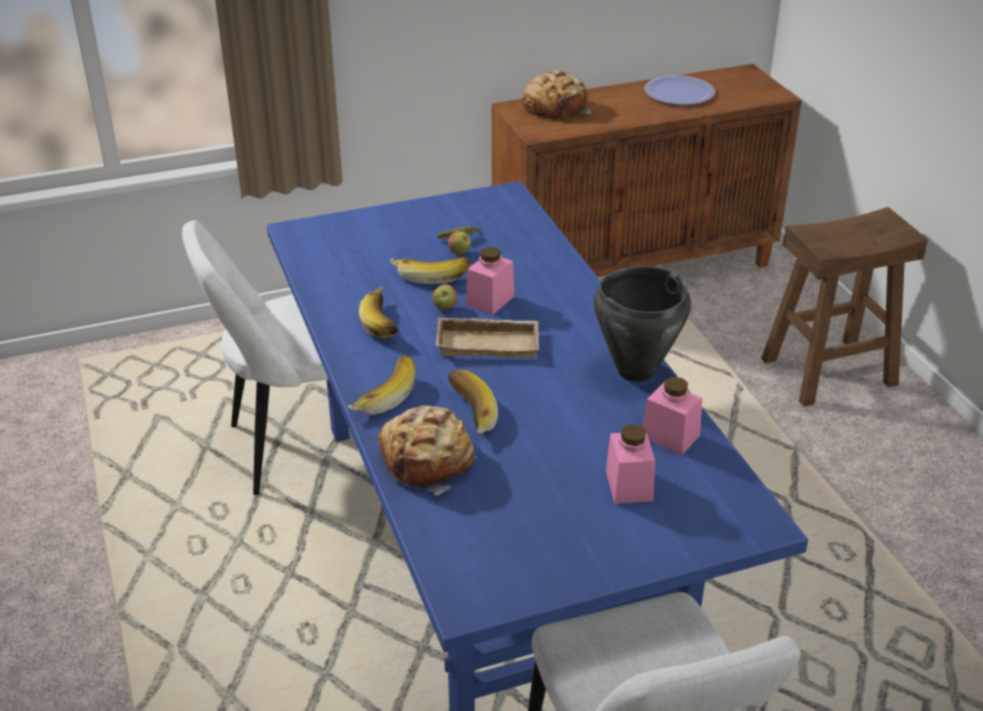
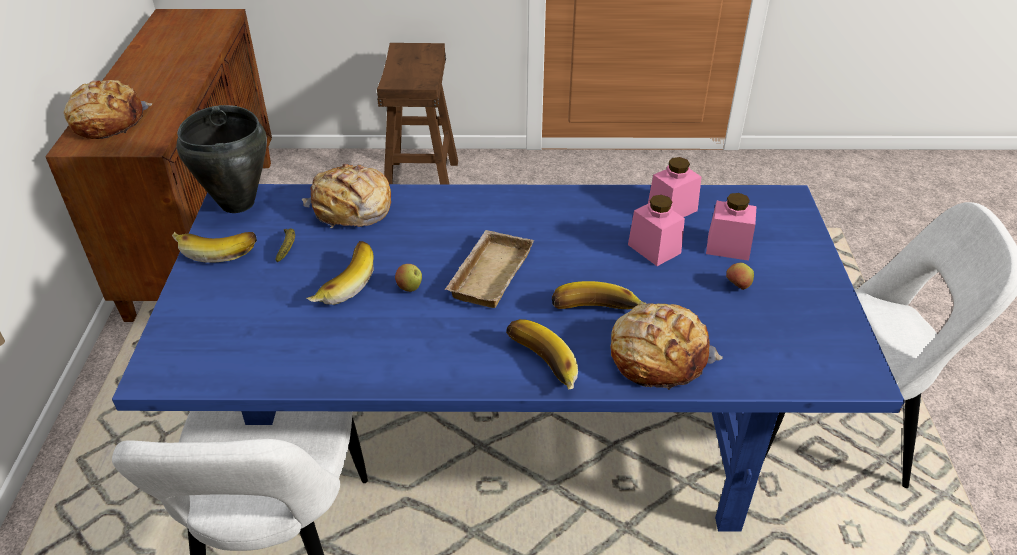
camera: 70 degrees left, 5 degrees up
(385, 322) = (409, 336): banana -> banana (218, 250)
(460, 253) = (316, 255): apple -> apple (737, 286)
(490, 300) = (417, 255): pink jar -> pink jar (654, 249)
(532, 252) = (351, 209): none -> bread
(635, 371) = (577, 202): black cooking pot -> black cooking pot (237, 204)
(679, 93) = (163, 53): plate -> none

